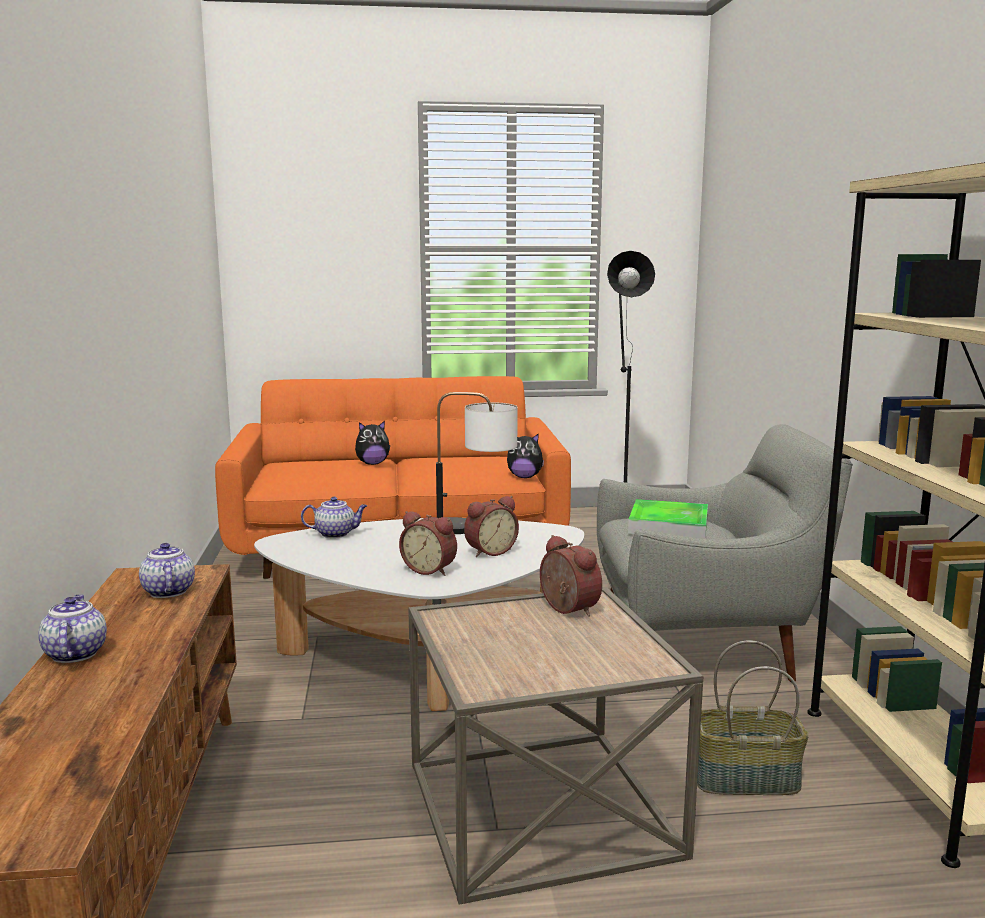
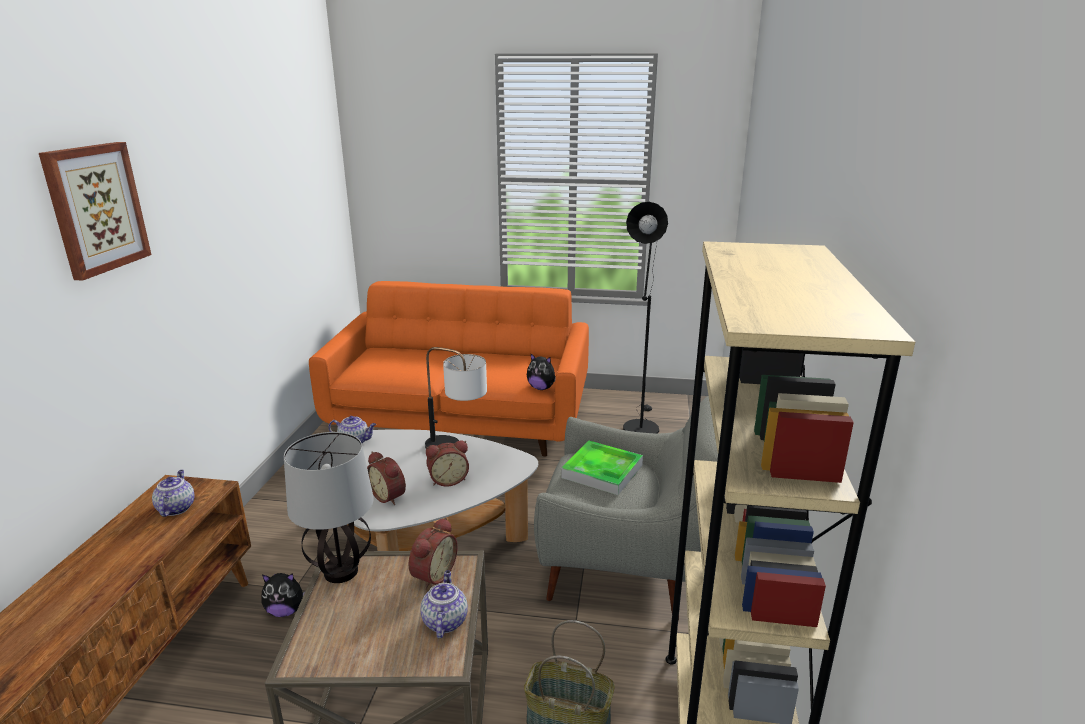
camera: 15 degrees right, 10 degrees up
(71, 180) = (96, 208): none -> picture
(74, 653) = (72, 570): teapot -> teapot (444, 621)
(372, 464) = (437, 359): plush toy -> plush toy (286, 611)
(450, 619) = (340, 571): none -> table lamp
(566, 610) = (432, 575): alarm clock -> alarm clock turned 45 degrees clockwise

